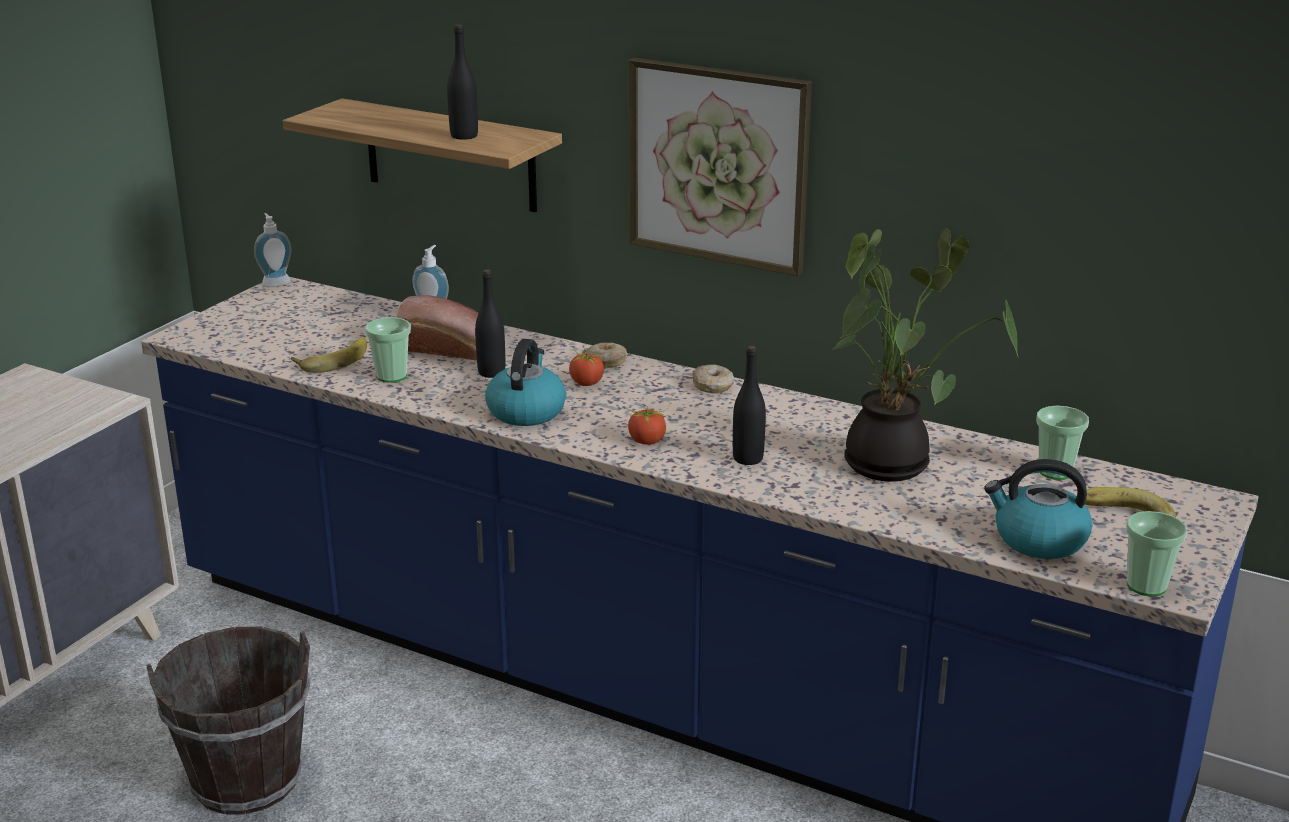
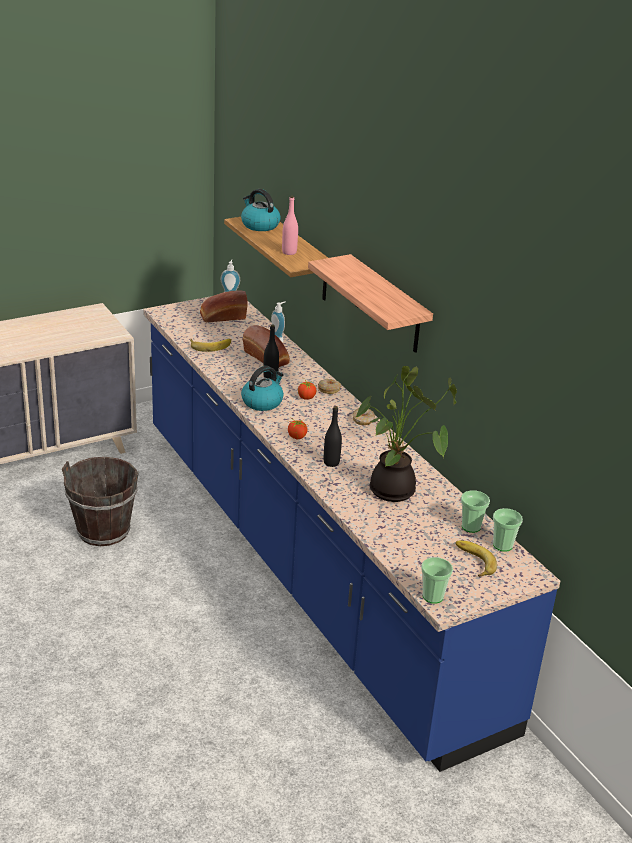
camera: 30 degrees right, 5 degrees up
(300, 314) = (222, 317): none -> bread
(391, 376) = (225, 363): cup -> cup (502, 545)
(464, 136) = (289, 252): black bottle -> pink bottle
(718, 165) = (387, 305): picture -> shelf
(1038, 540) = (413, 555): kettle -> kettle (259, 225)

